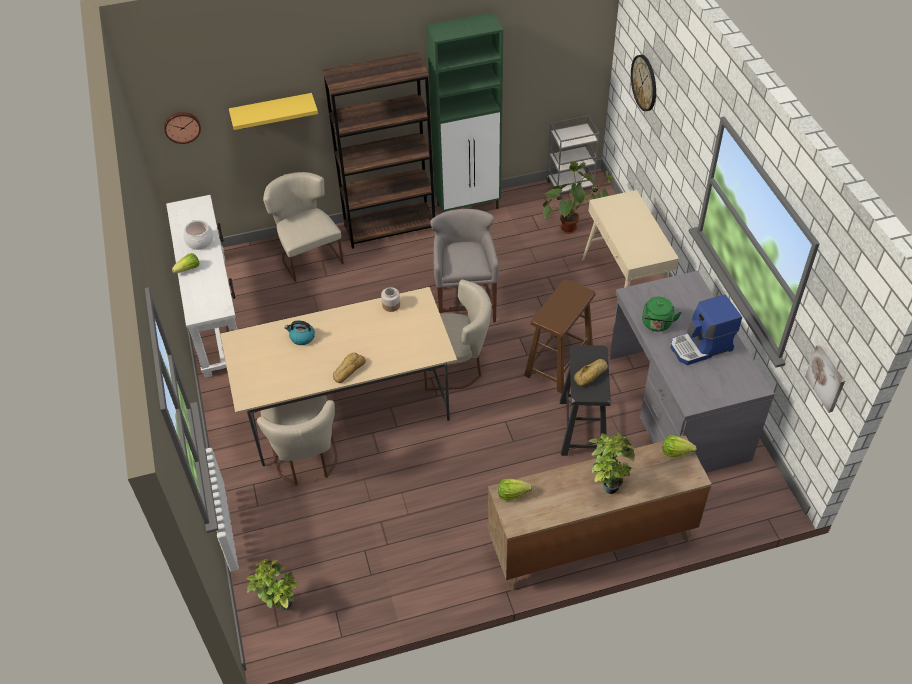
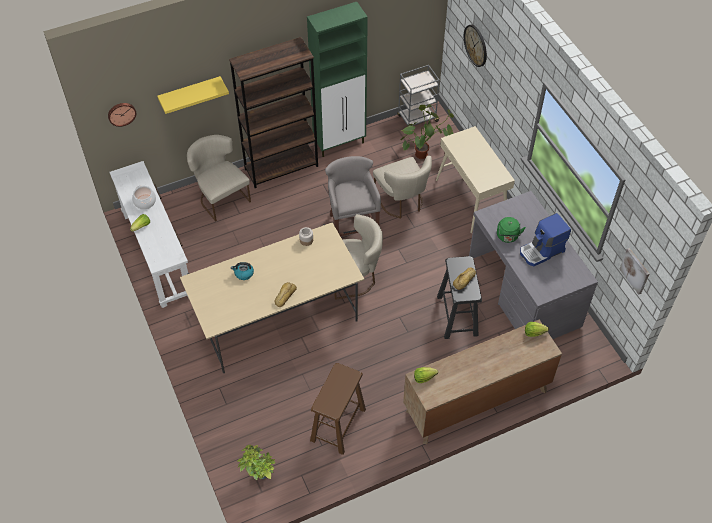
camera: 10 degrees left, 5 degrees up
(306, 460) = (255, 364): beige chair -> beige chair (402, 202)
(558, 363) = (431, 267): brown stool -> brown stool (338, 425)
(607, 484) = (490, 362): potted plant -> none

